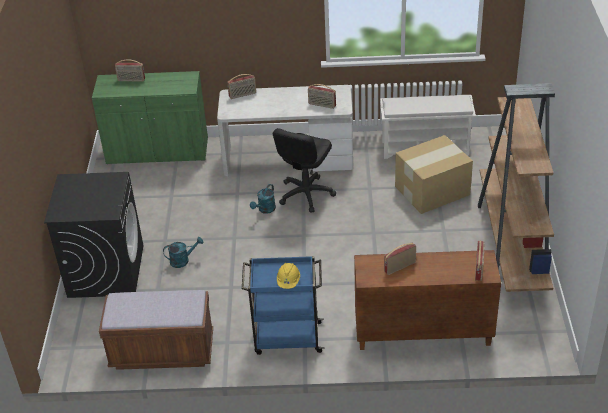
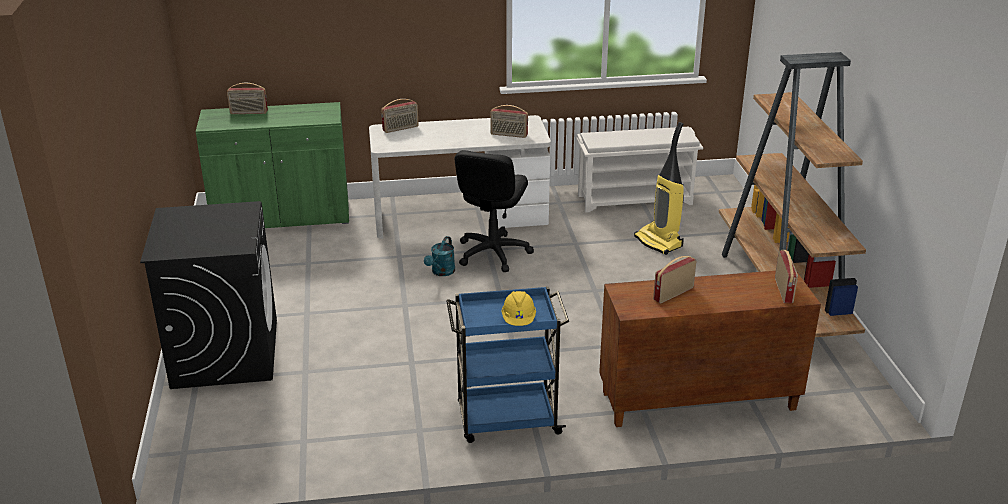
camera: 10 degrees left, 10 degrees down
(162, 352) = (324, 449): brown bench -> none
(183, 260) = (337, 335): turquoise watering can -> none
(433, 190) = (659, 242): cardboard box -> vacuum cleaner

